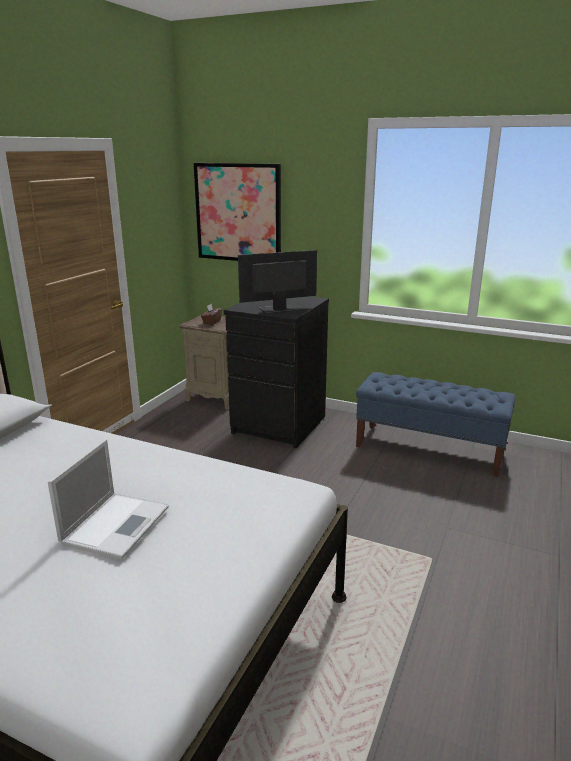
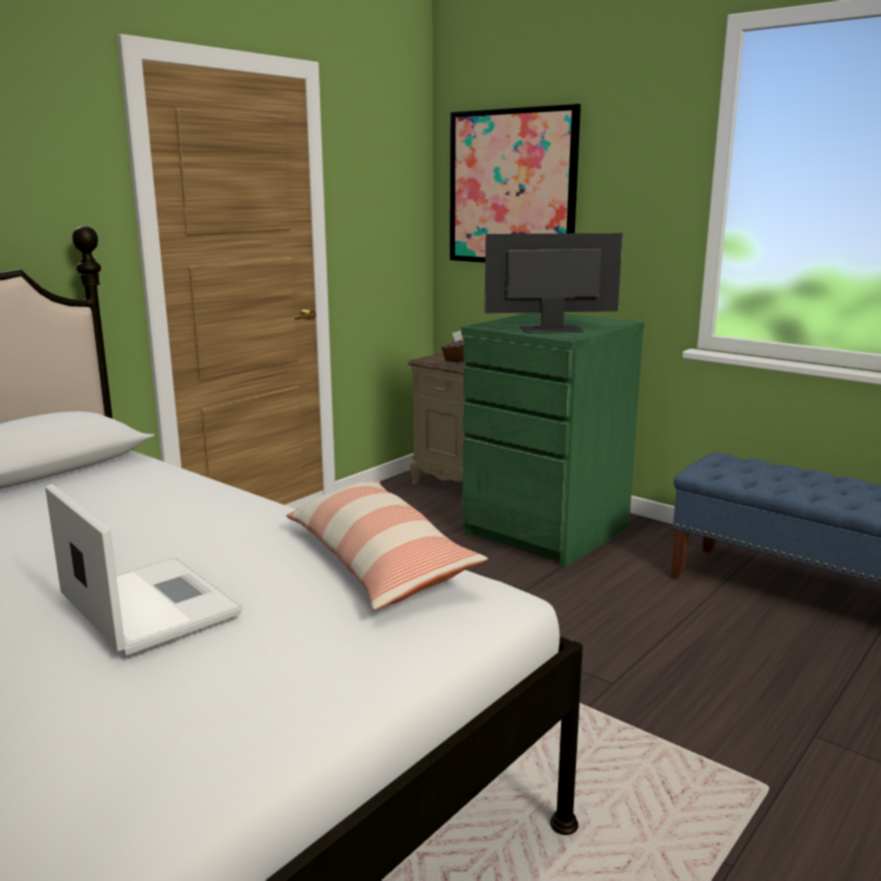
camera: 15 degrees right, 5 degrees down
(117, 524) = (147, 605): laptop -> laptop turned 75 degrees counterclockwise
(231, 476) = (377, 562): none -> pillow
(280, 425) = (548, 531): black dresser -> green dresser

